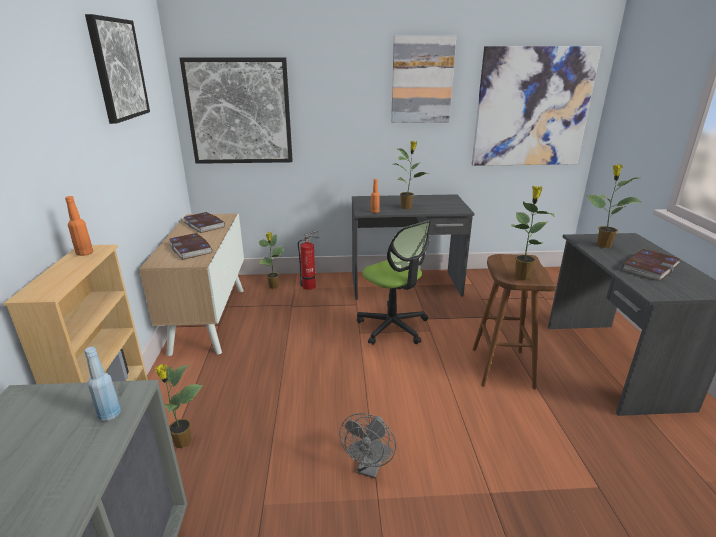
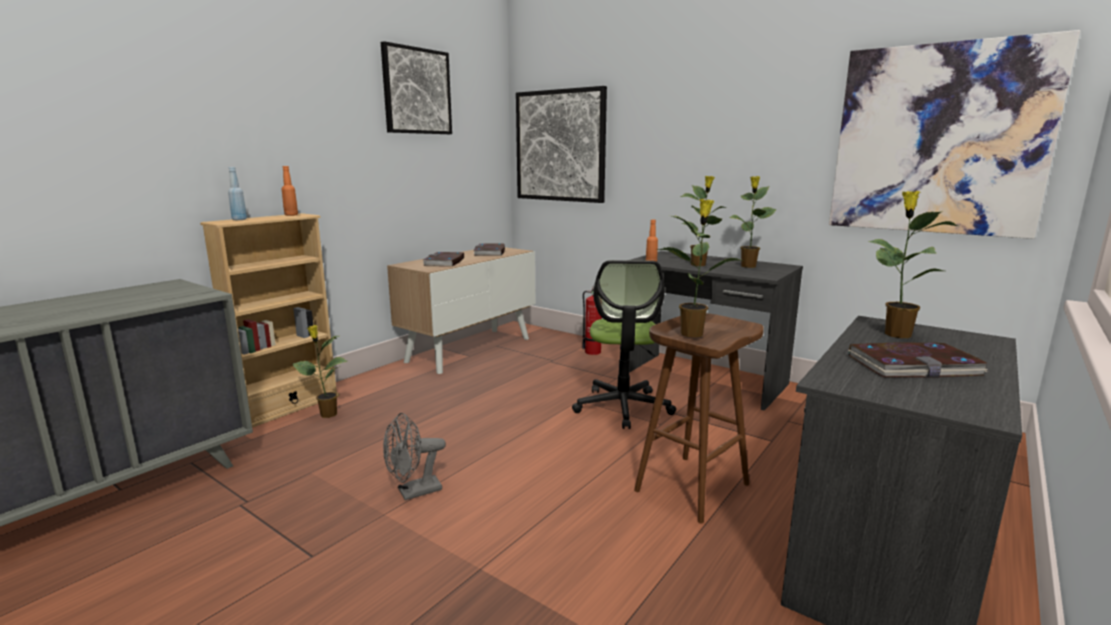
camera: 40 degrees right, 10 degrees down
(109, 415) = (177, 298): blue bottle -> blue bottle (239, 219)
(273, 286) = (559, 343): potted plant -> potted plant (748, 266)
(422, 80) = (759, 104): picture -> none

